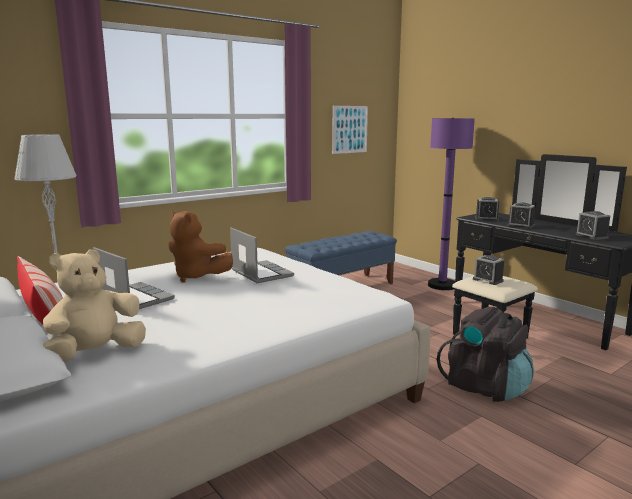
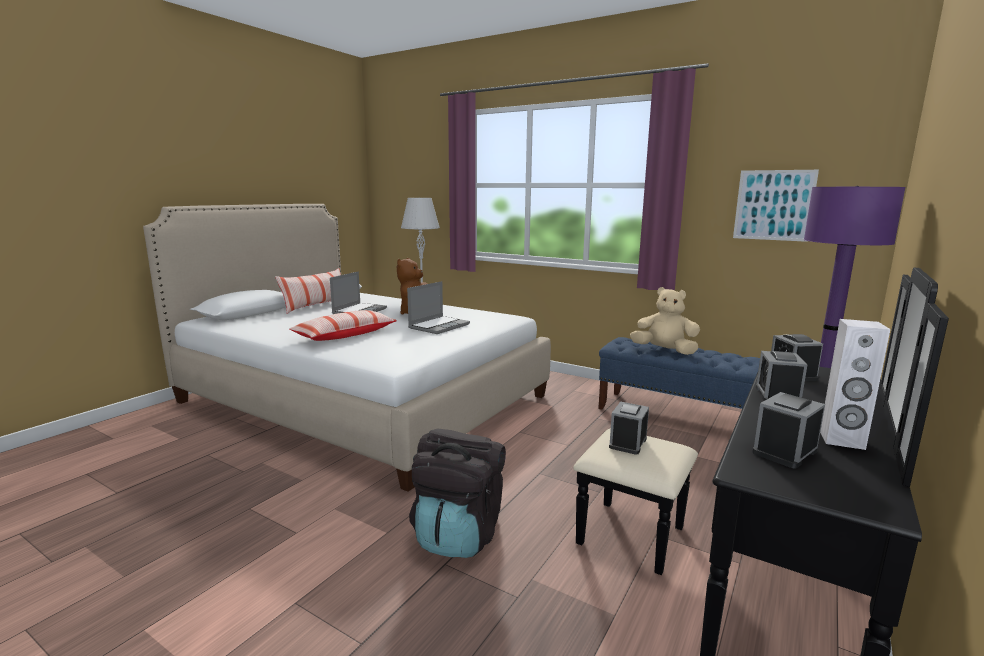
camera: 70 degrees right, 0 degrees up
(95, 354) = (266, 320): beige plush toy -> beige plush toy (664, 351)
(257, 309) = (345, 335): none -> pillow
(575, 229) = (842, 440): none -> white speaker

